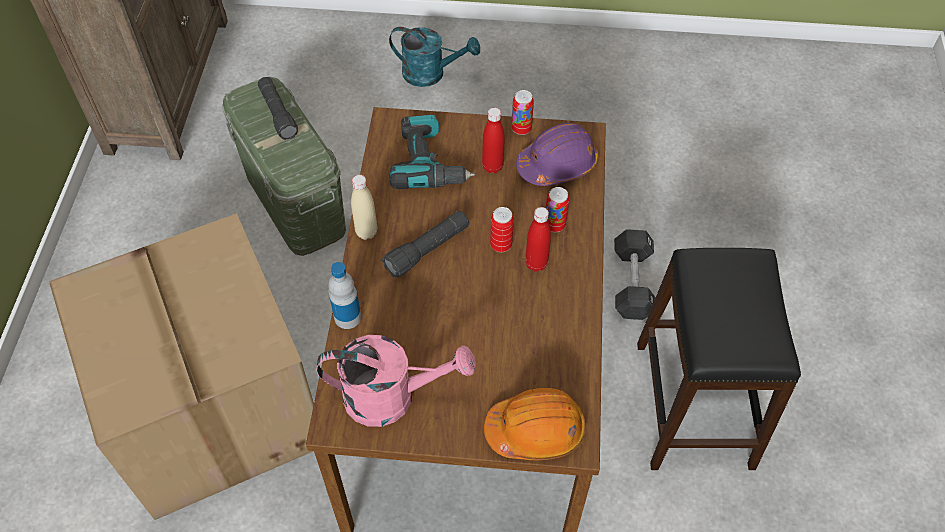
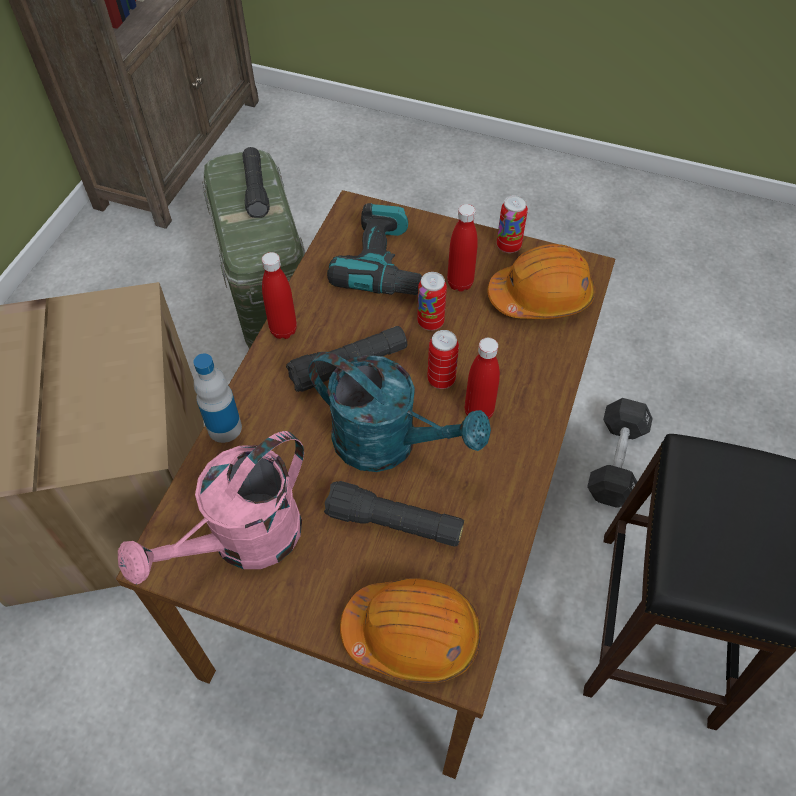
camera: 15 degrees right, 0 degrees up
(366, 232) = (283, 330): beige bottle -> red bottle
(392, 396) = (243, 542): pink watering can -> pink watering can turned 120 degrees clockwise
(431, 74) = (450, 189): turquoise watering can -> turquoise watering can (389, 444)
(499, 357) = (394, 523): none -> black flashlight
(554, 225) = (516, 369): can -> can (430, 322)
(557, 164) = (541, 296): purple hard hat -> orange hard hat

